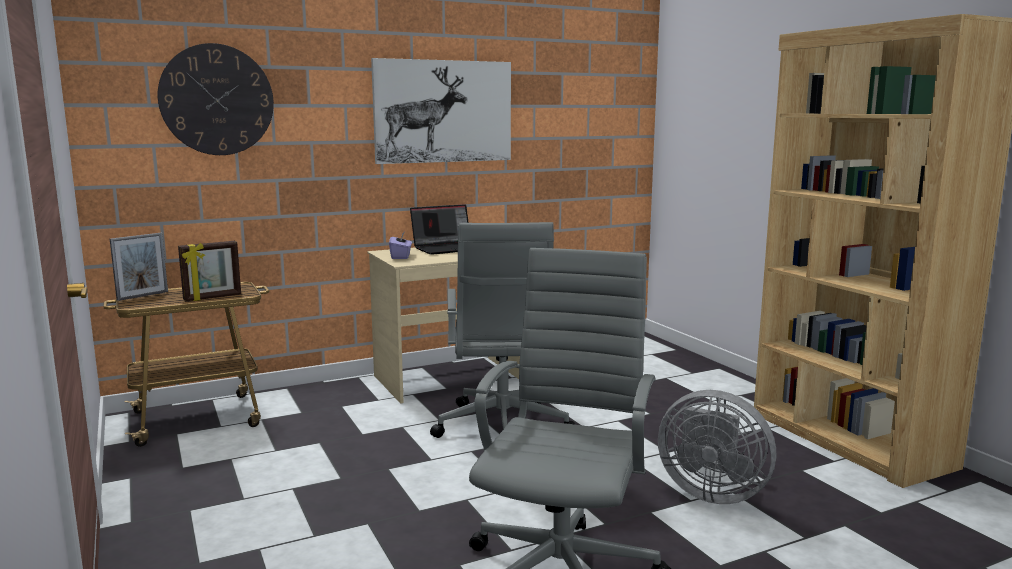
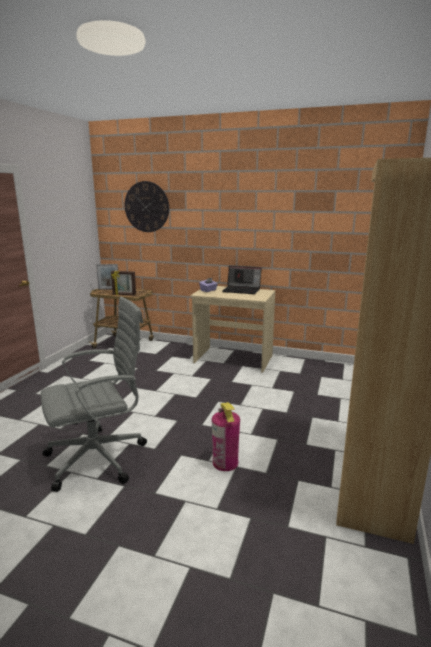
camera: 45 degrees right, 5 degrees up
(443, 111) = (253, 214): picture -> none
(502, 428) = (206, 390): grey office chair -> none
(711, 492) = (225, 462): grey fan -> fire extinguisher

